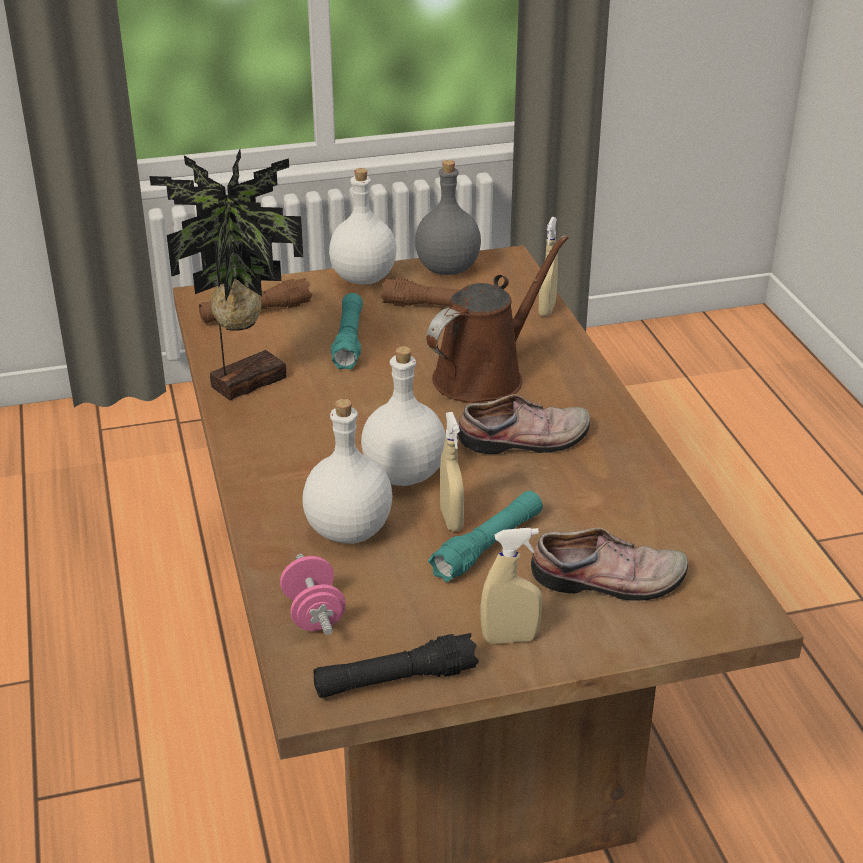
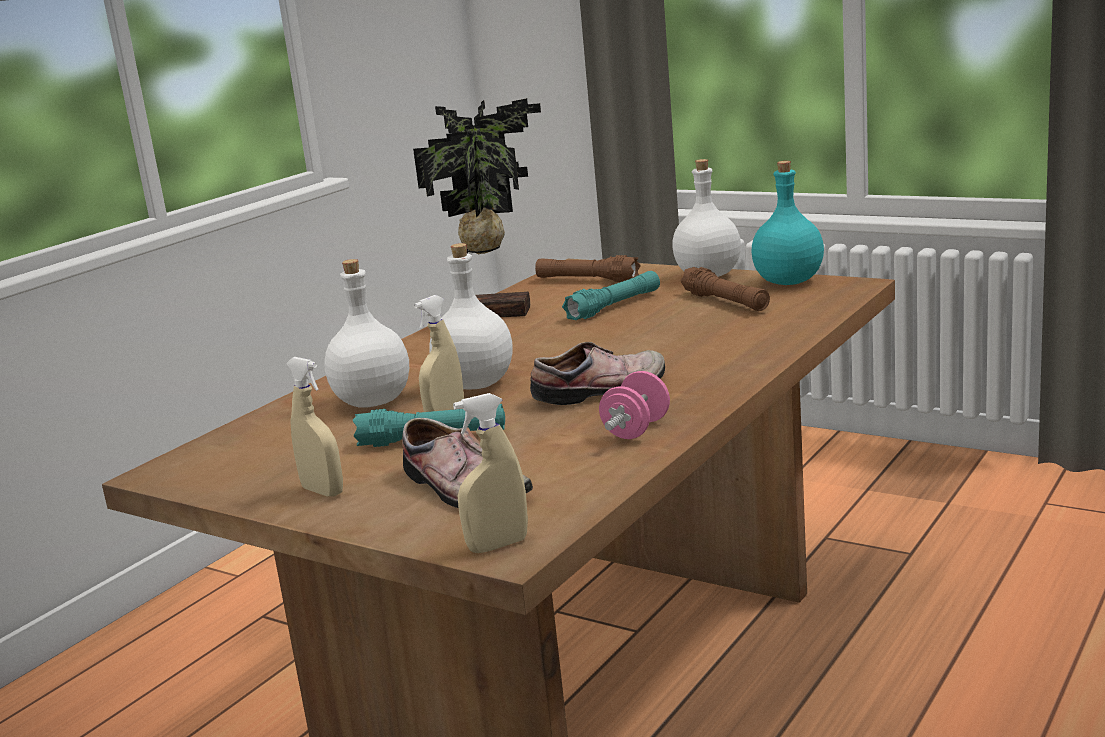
camera: 50 degrees right, 15 degrees down
(313, 614) = (255, 434): pink dumbbell -> pink dumbbell (636, 430)
(395, 680) = (213, 483): black flashlight -> none
(447, 269) = (787, 282): grey bottle -> turquoise bottle
(484, 375) = (665, 347): brown watering can -> none
(526, 441) = (603, 391): shoe -> shoe turned 60 degrees counterclockwise
(547, 309) = (816, 320): beige spray bottle -> beige spray bottle (498, 545)

